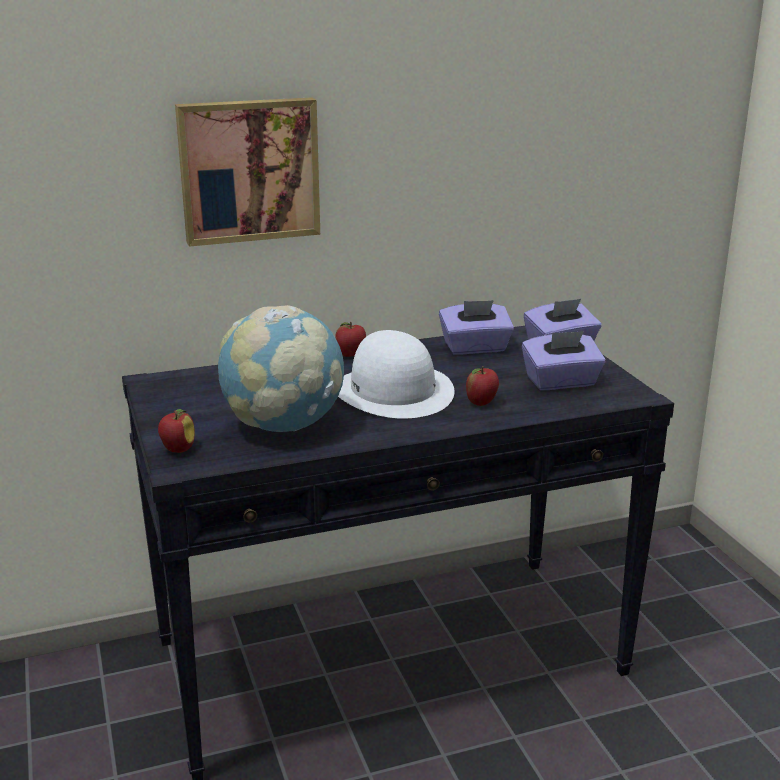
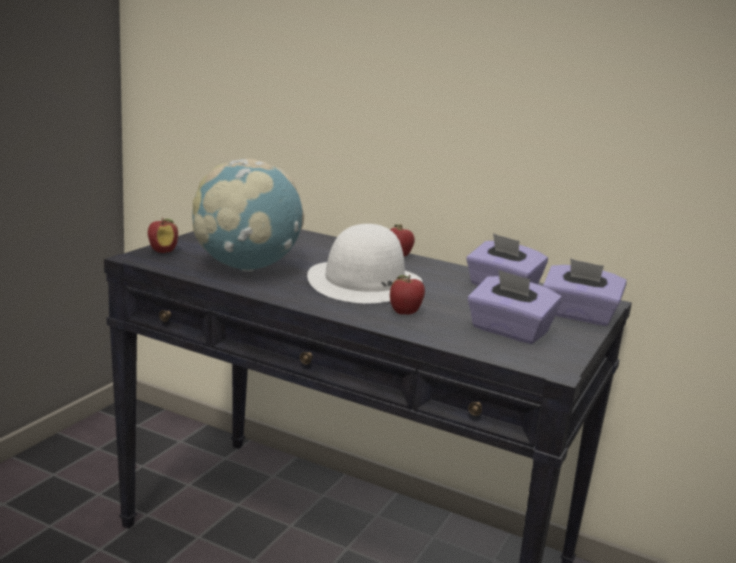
camera: 45 degrees right, 5 degrees down
(248, 170) = (355, 70): picture -> none

